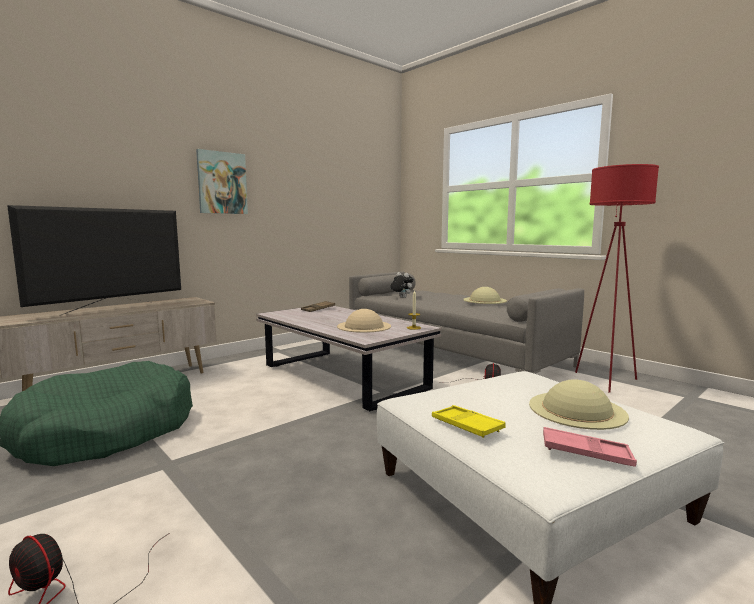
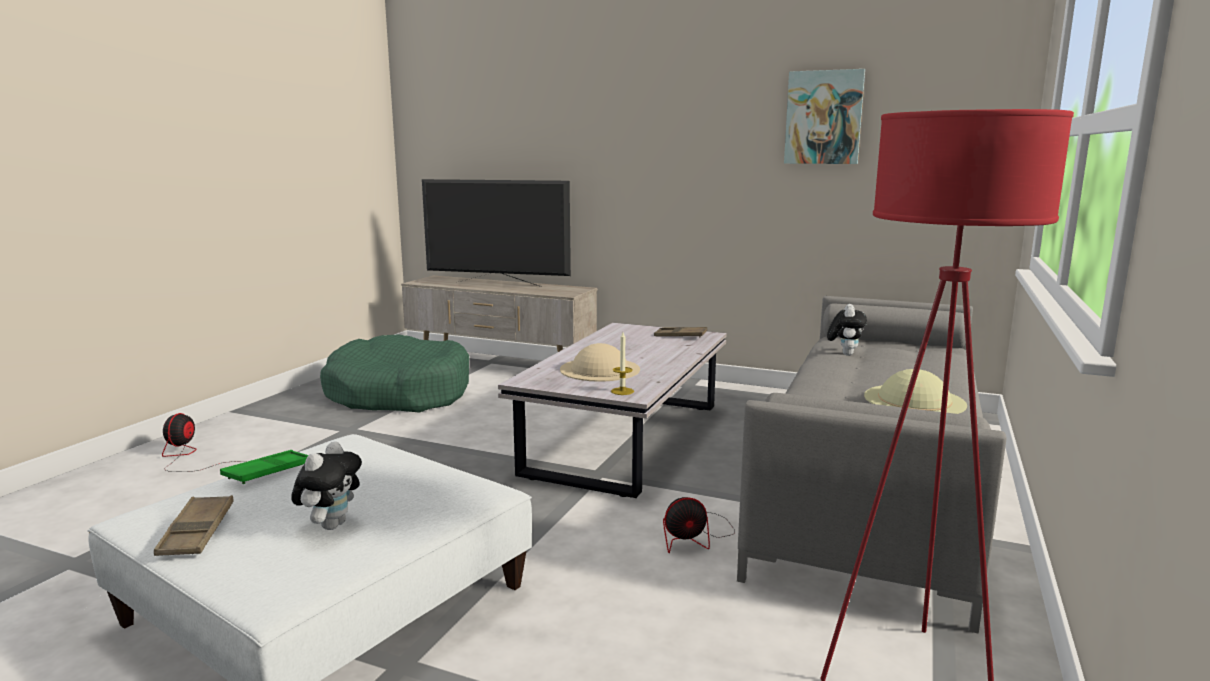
camera: 65 degrees right, 5 degrees up
(222, 183) = (642, 140): picture -> picture (823, 117)
(466, 426) = (268, 472): yellow tray -> green tray
(577, 409) = (331, 524): beige hat -> plush toy
(586, 452) = (197, 532): pink tray -> brown tray

